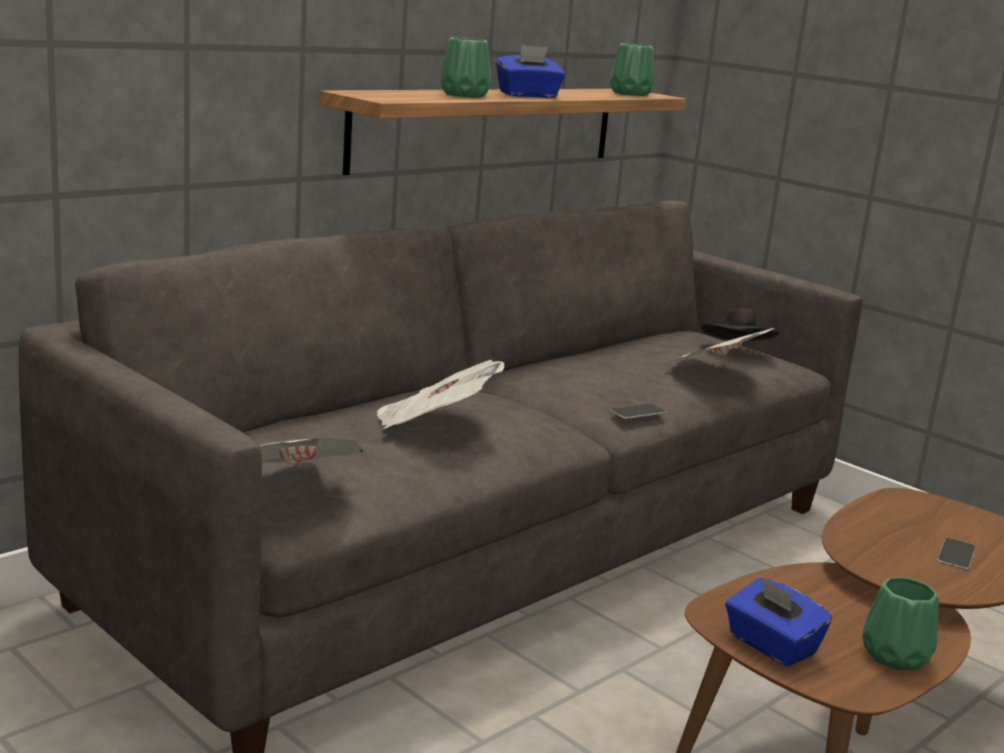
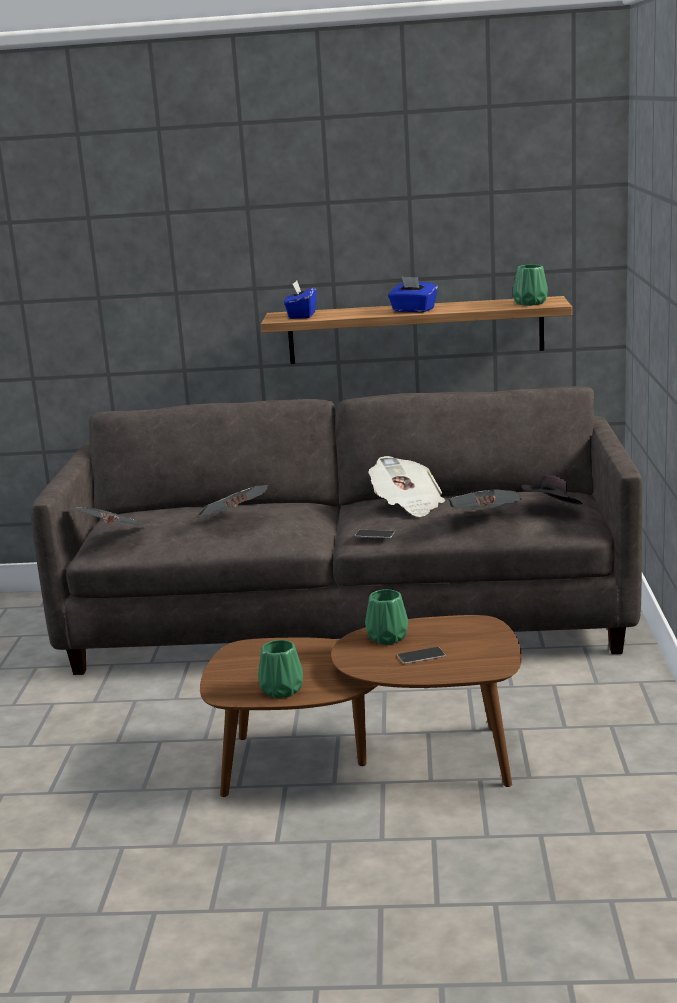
camera: 50 degrees right, 0 degrees up
(466, 95) = (358, 312): green vase -> green vase (388, 637)
(593, 369) = (407, 505): none -> newspaper
(771, 645) = (233, 666): blue tissue box -> blue tissue box (301, 315)

